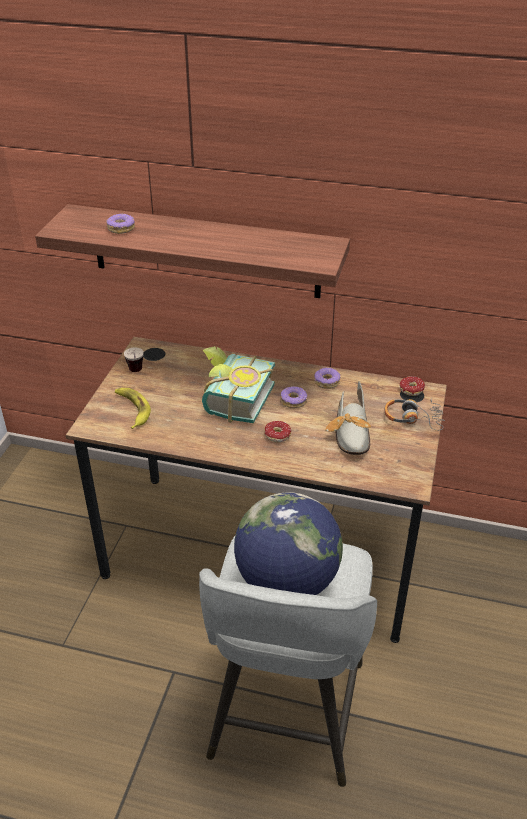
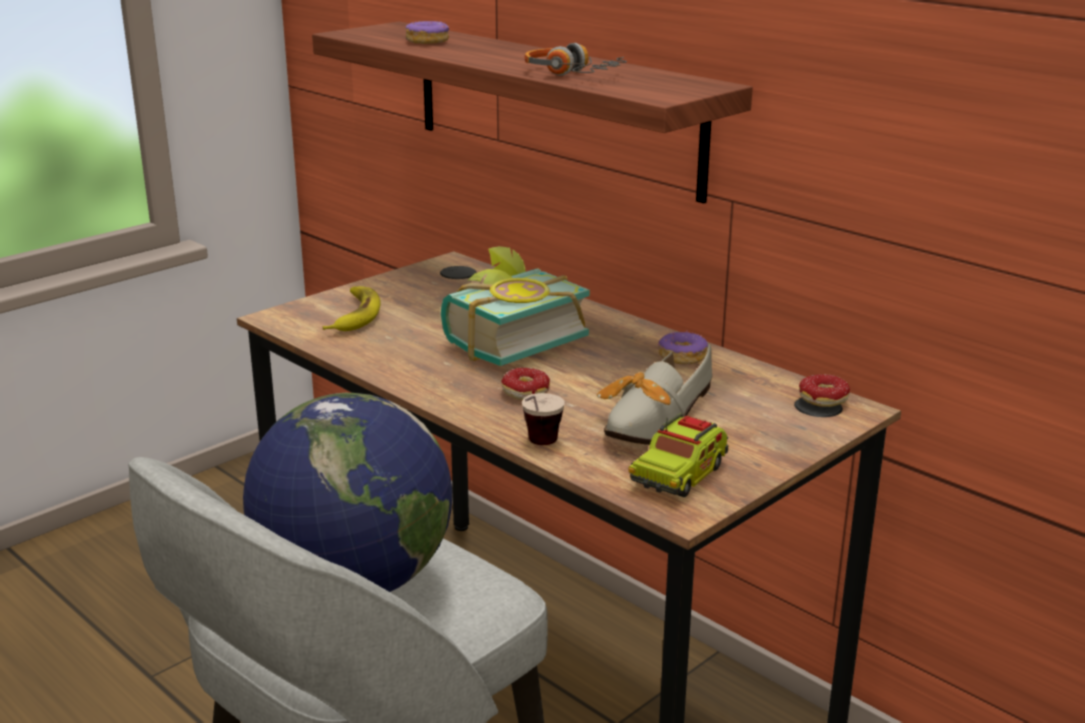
camera: 30 degrees right, 15 degrees down
(136, 373) = (408, 284): cup -> cup (537, 447)
(293, 401) = (600, 363): donut -> none
(393, 463) = (679, 474): none -> toy truck
(413, 418) = (784, 432): headphones -> headphones (572, 74)

